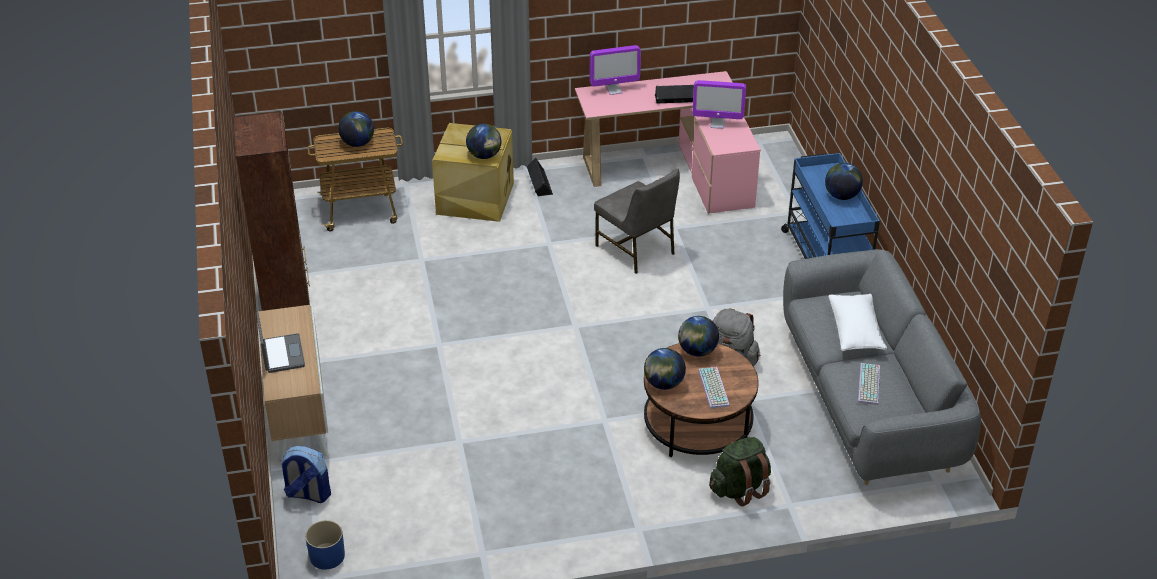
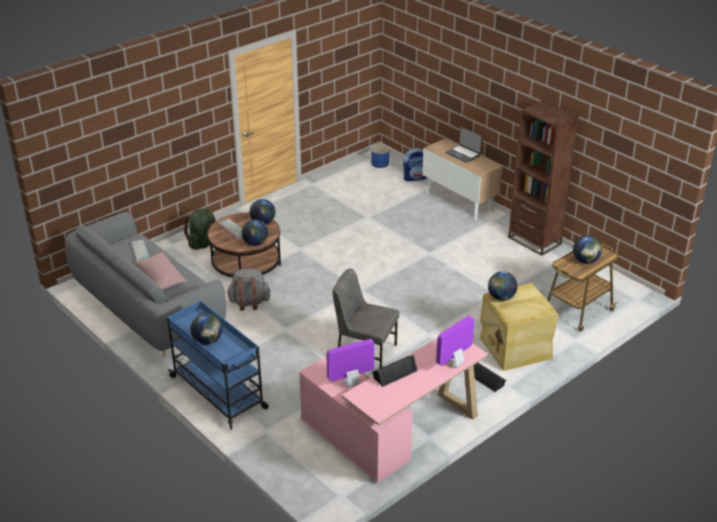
camera: 150 degrees right, 5 degrees down
(855, 331) = (161, 278): white pillow -> pink pillow

